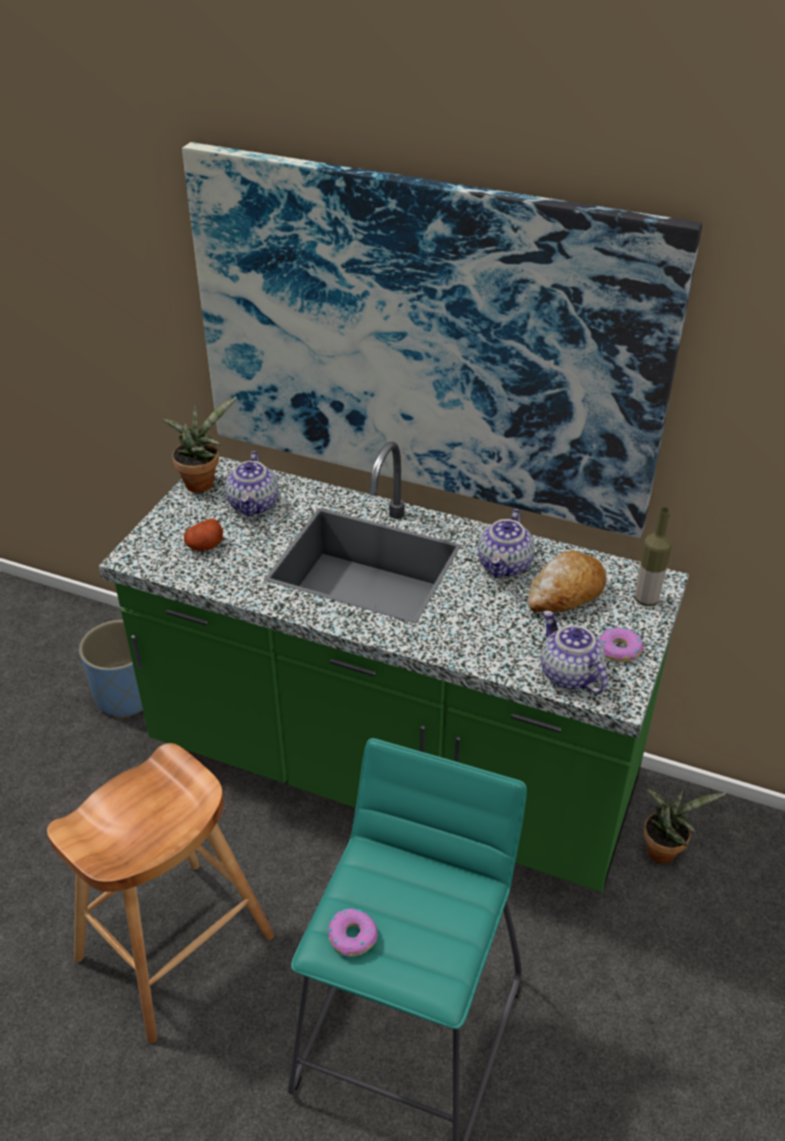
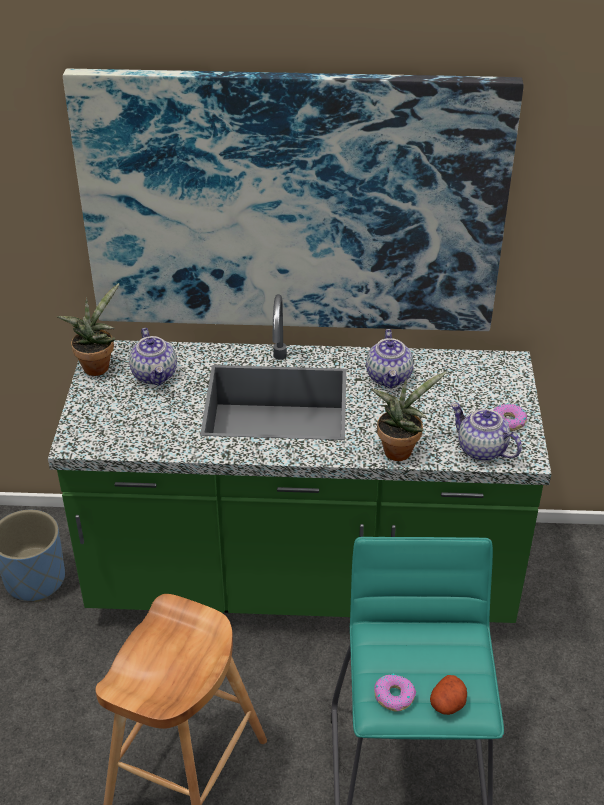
camera: 20 degrees left, 0 degrees up
(205, 545) = (133, 419): potato -> potato (448, 704)
(565, 594) = (446, 388): bread -> none
(646, 599) = (508, 378): bottle -> none
(664, 849) = (540, 579): potted plant -> potted plant (399, 449)

